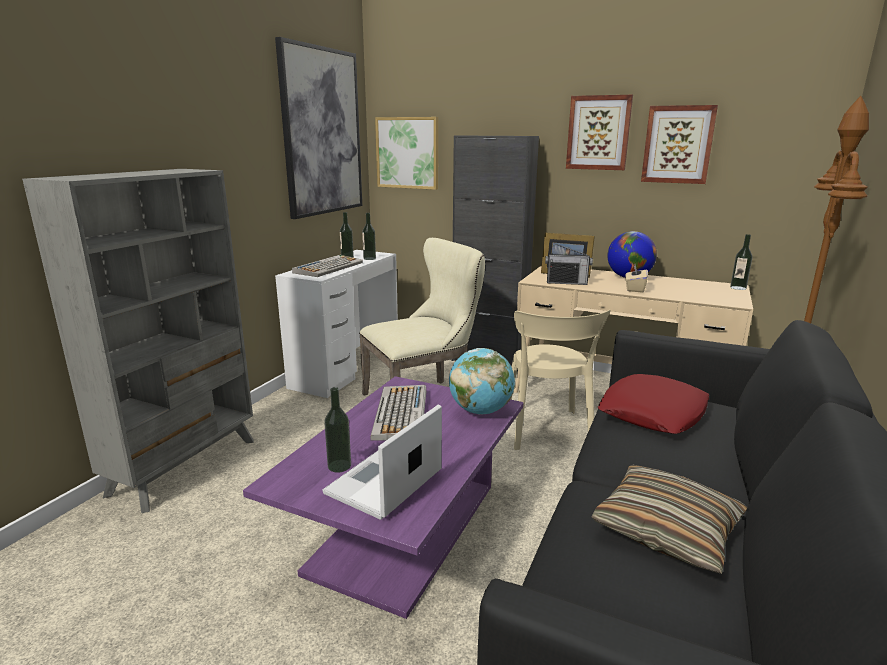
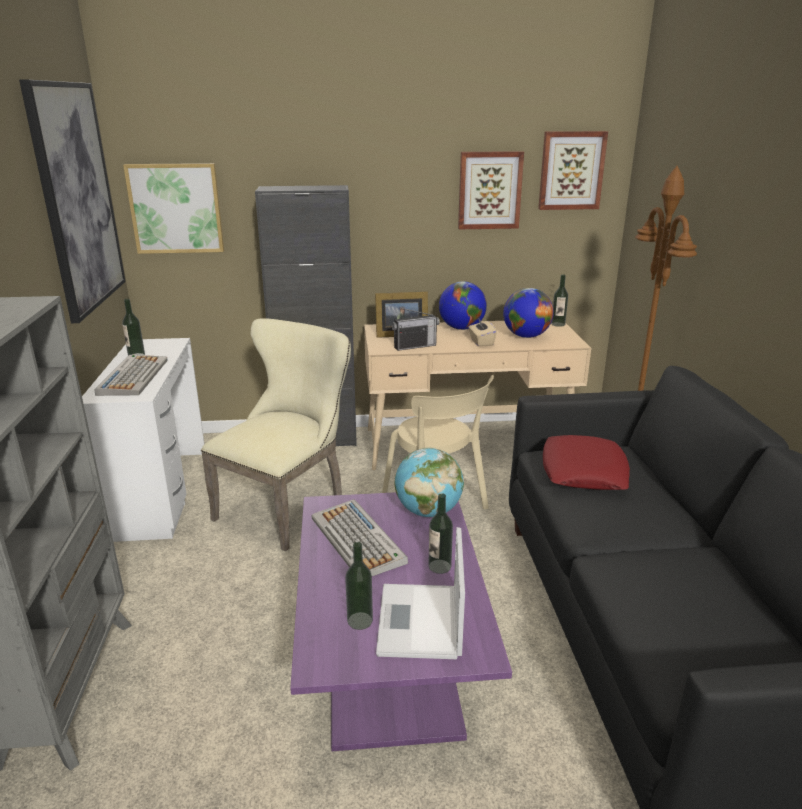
camera: 30 degrees left, 5 degrees up
(369, 258) = (167, 352): bottle -> bottle (439, 566)
(598, 133) = (410, 180): picture -> picture (571, 170)
(667, 529) = (683, 576): pillow -> none
(689, 291) = (526, 336): none -> globe

